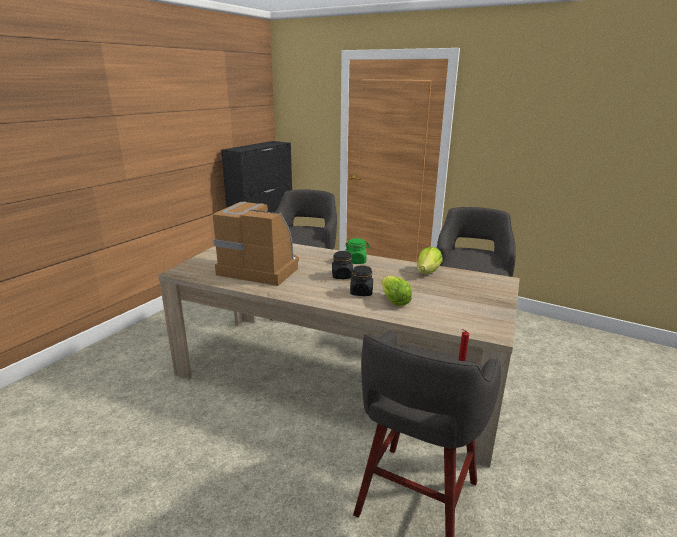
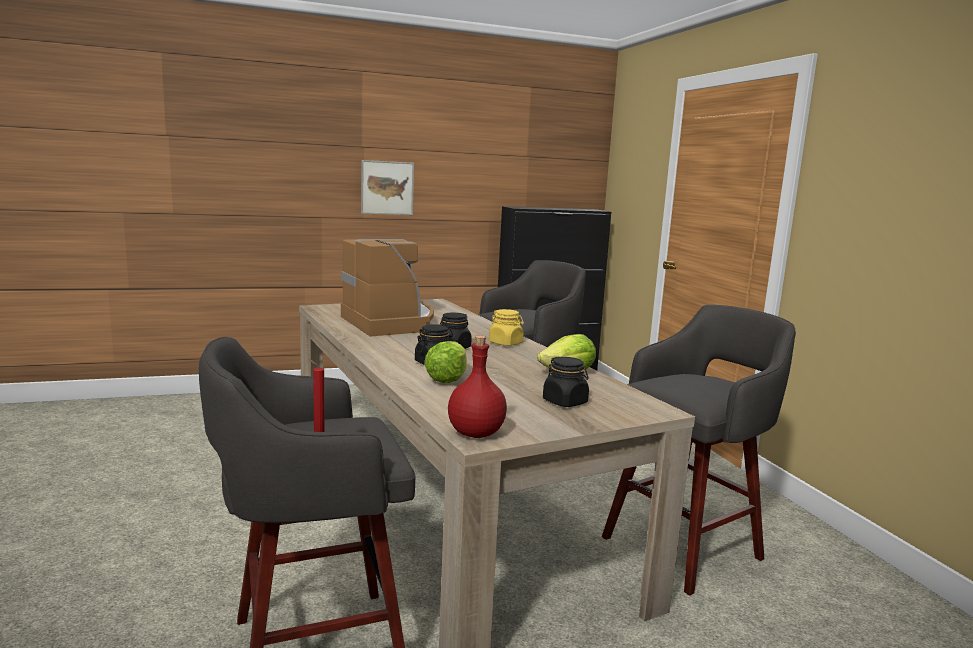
camera: 40 degrees right, 10 degrees down
(141, 149) = (387, 188): none -> picture
(356, 261) = (506, 343): green jar -> yellow jar
(469, 292) = (565, 402): none -> black jar
(487, 331) = (475, 433): none -> red bottle

